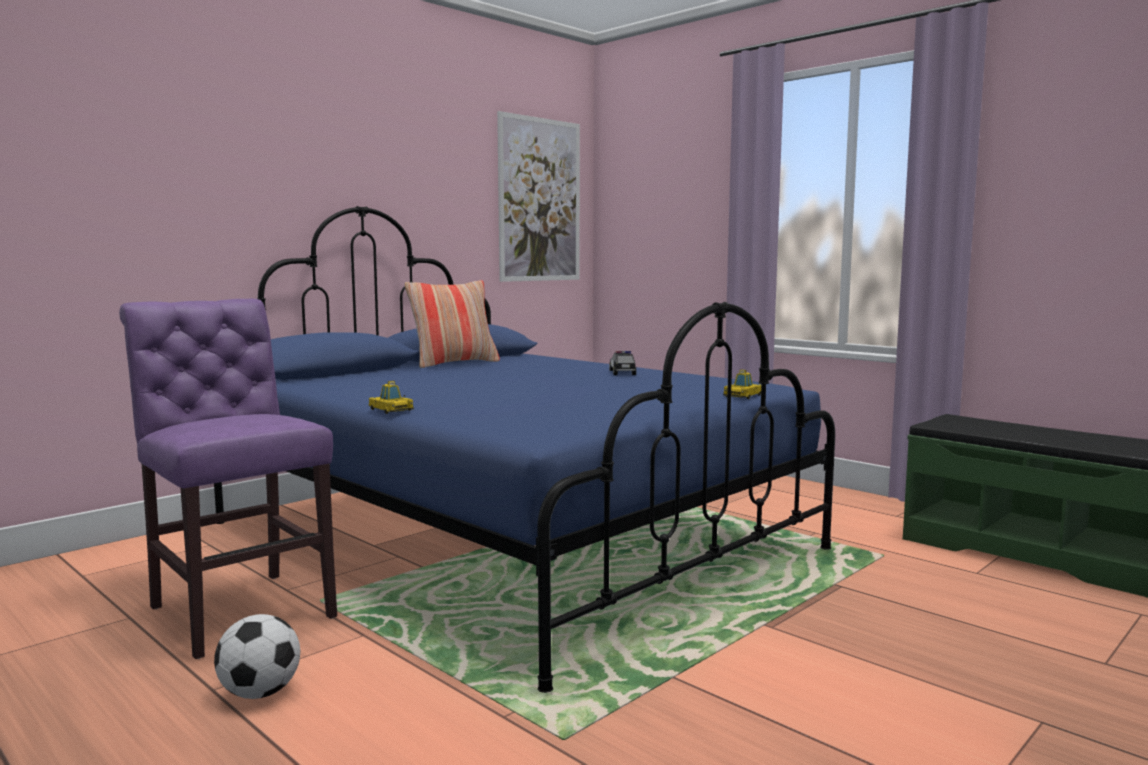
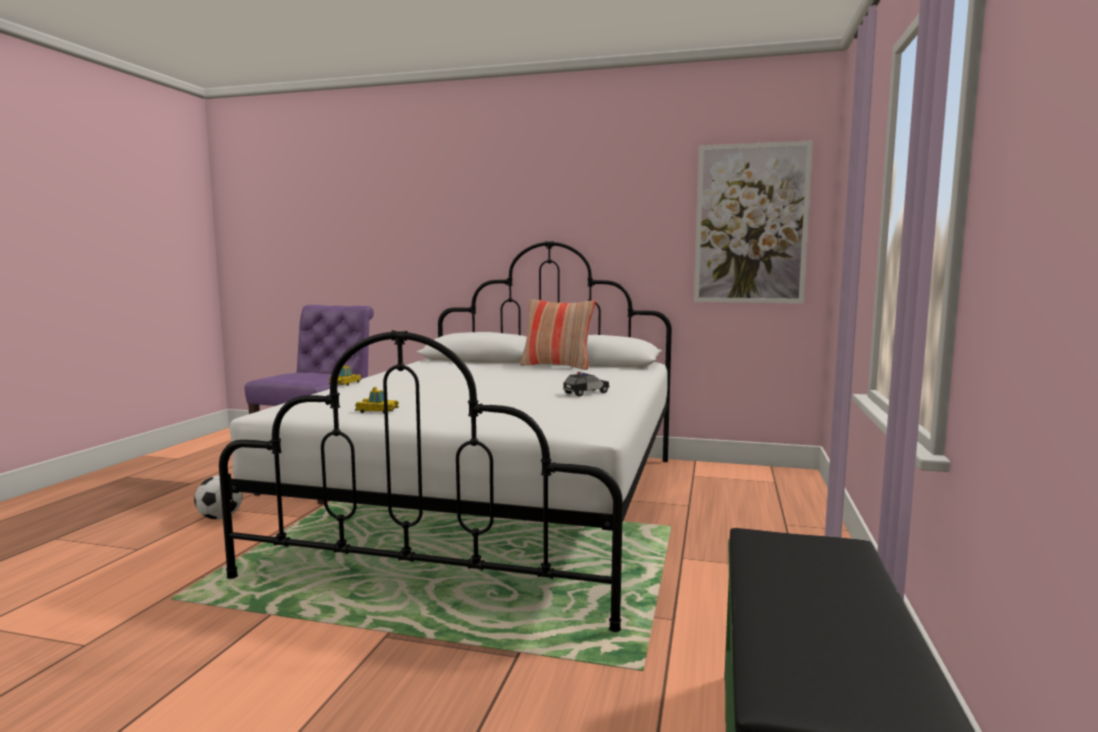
camera: 60 degrees right, 0 degrees up
(508, 536) = (500, 507): blue bed -> white bed
(743, 396) = (505, 427): toy car -> toy car (377, 411)

